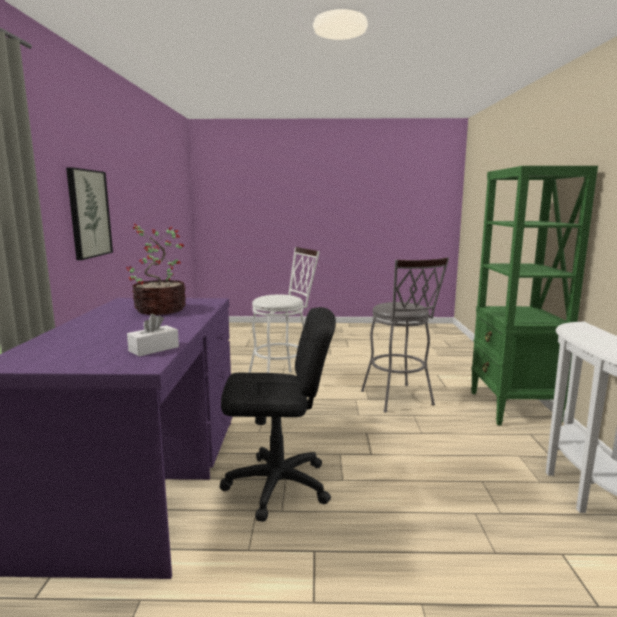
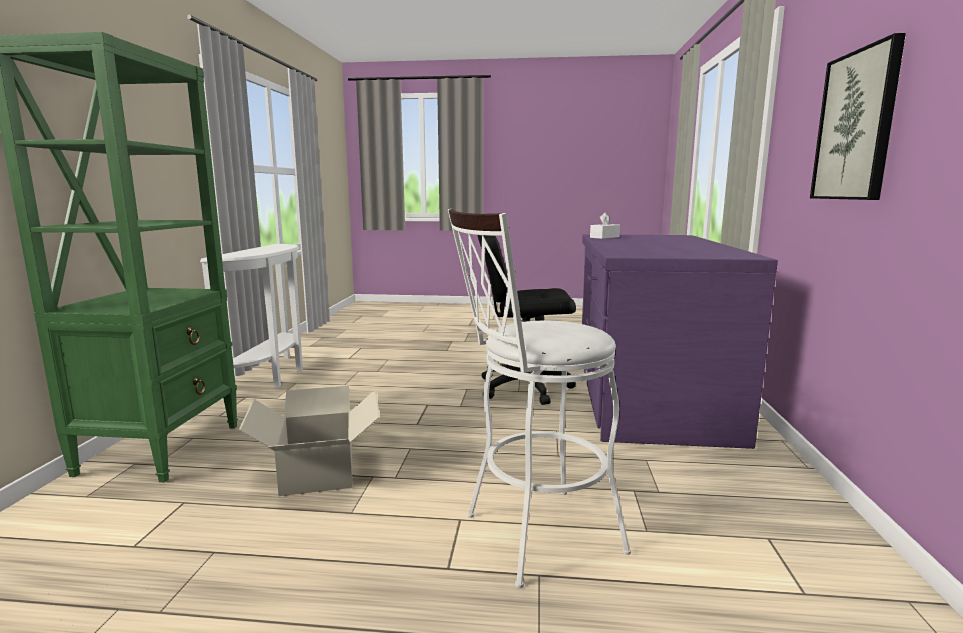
camera: 175 degrees left, 0 degrees up
(159, 310) = (664, 249): potted plant -> none
(399, 400) = (319, 472): grey stool -> cardboard box

